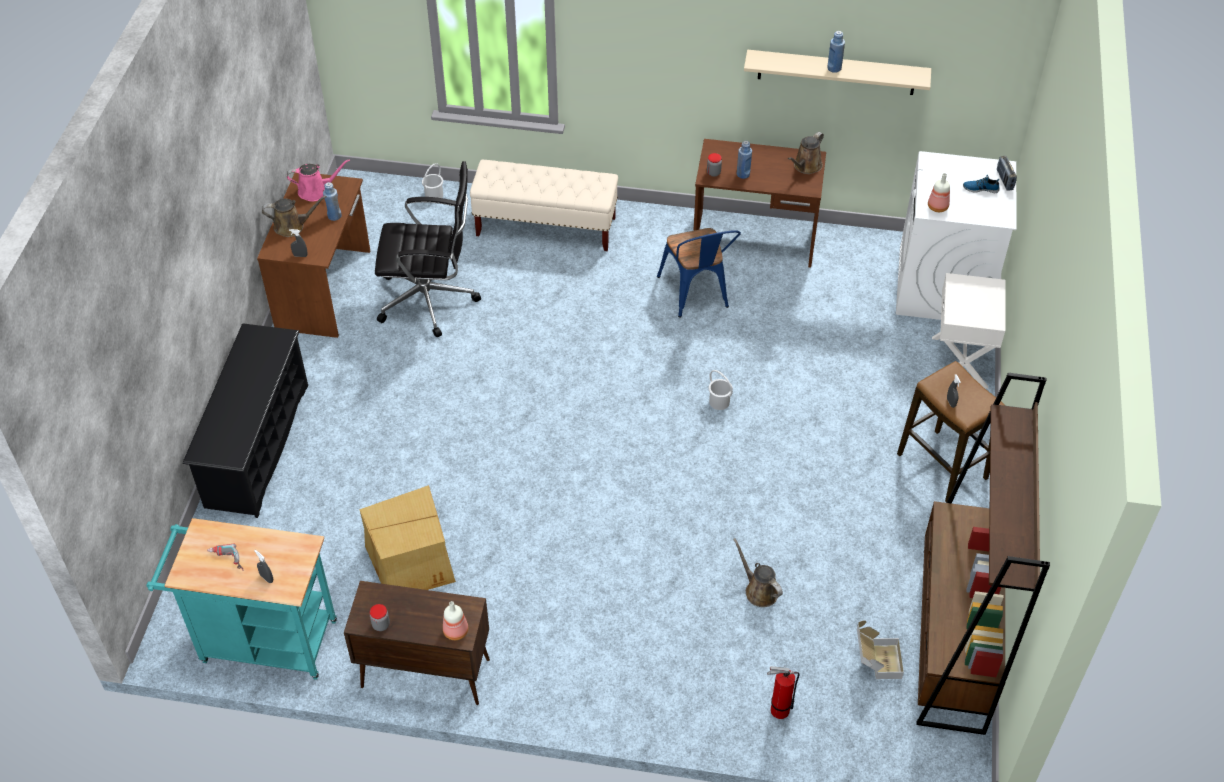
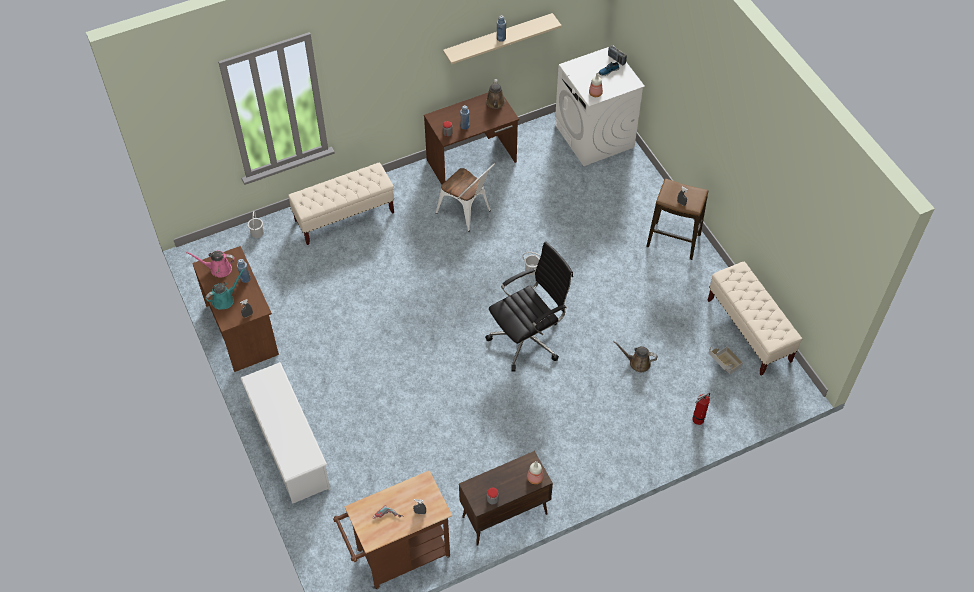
camera: 35 degrees left, 5 degrees up
(257, 445) = (290, 448): black shoe rack -> white shoe rack
(261, 641) = (398, 556): turquoise cart -> brown cart
(292, 226) = (225, 299): brown watering can -> turquoise watering can
(316, 191) = (218, 269): pink watering can -> pink watering can turned 135 degrees counterclockwise
(412, 560) = (442, 459): cardboard box -> none
(430, 300) = (314, 300): black office chair -> black office chair (528, 339)
(696, 295) = (467, 213): blue chair -> white chair
(953, 639) = (749, 331): brown bookcase -> beige bench
(960, 362) = (637, 176): white nightstand -> none

